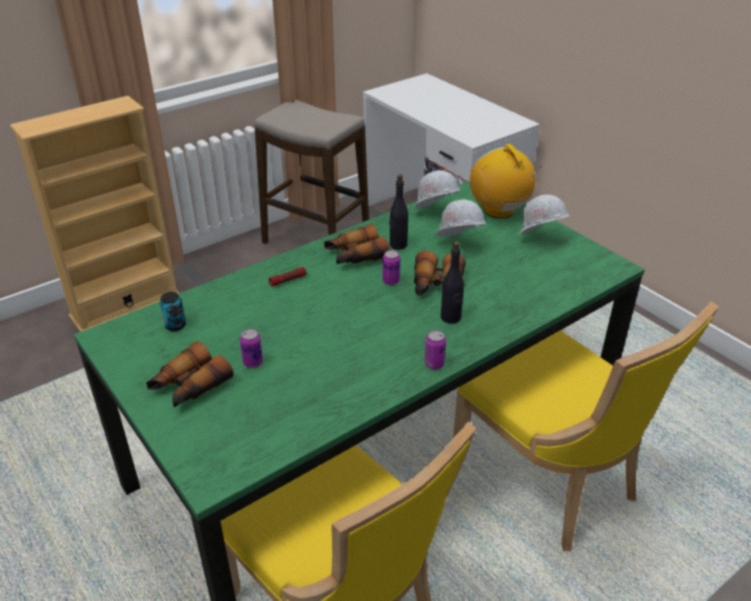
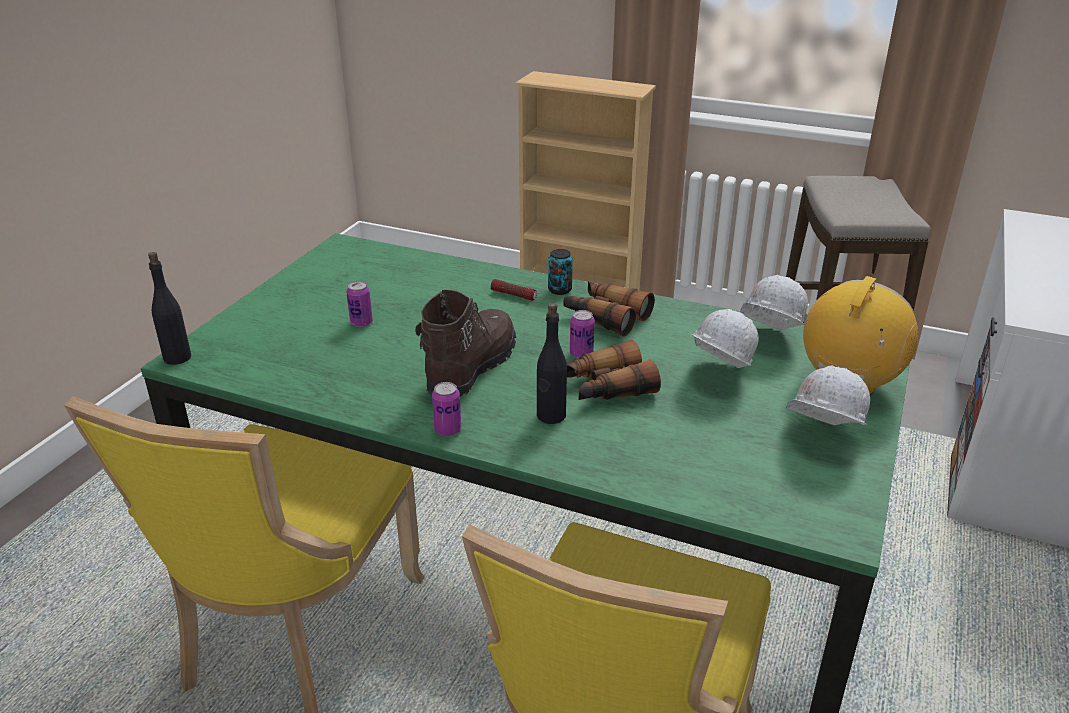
camera: 60 degrees right, 5 degrees down
(175, 325) = (385, 268): can -> can (559, 290)
(189, 386) = (303, 305): binoculars -> none
(367, 331) = (469, 368): none -> brown boot
(398, 245) = (662, 335): black bottle -> black bottle (177, 357)

